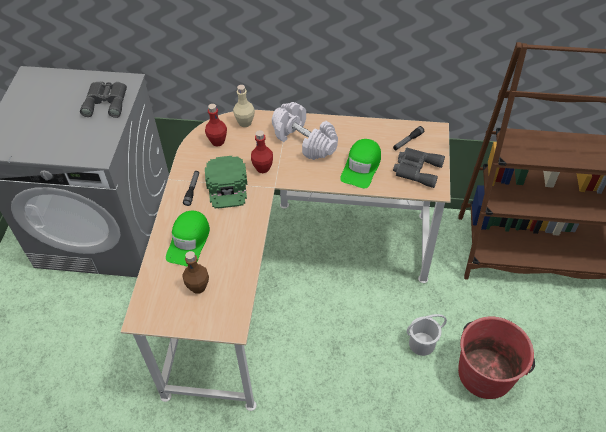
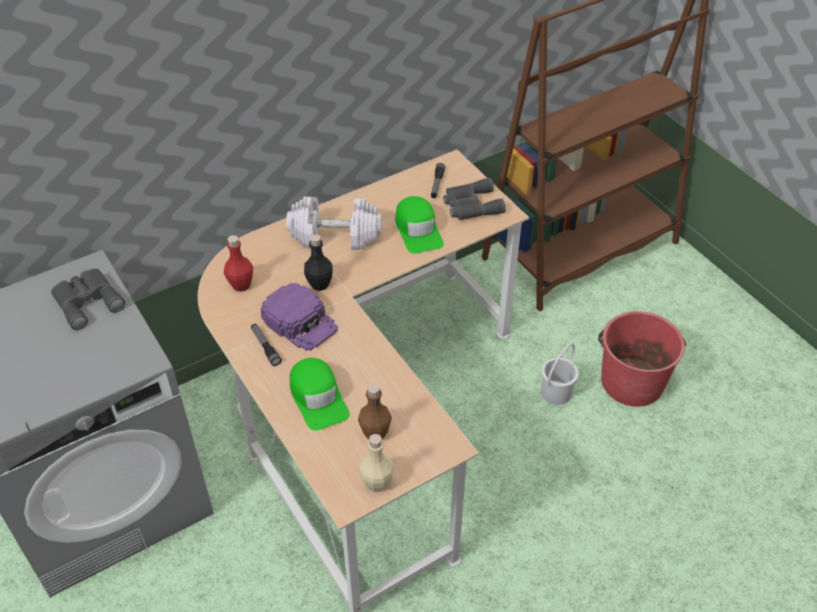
camera: 40 degrees left, 5 degrees down
(227, 186) = (300, 322): green cap -> purple cap
(245, 122) = (251, 251): beige bottle -> beige bottle (377, 483)
(263, 168) = (319, 284): red bottle -> black bottle

